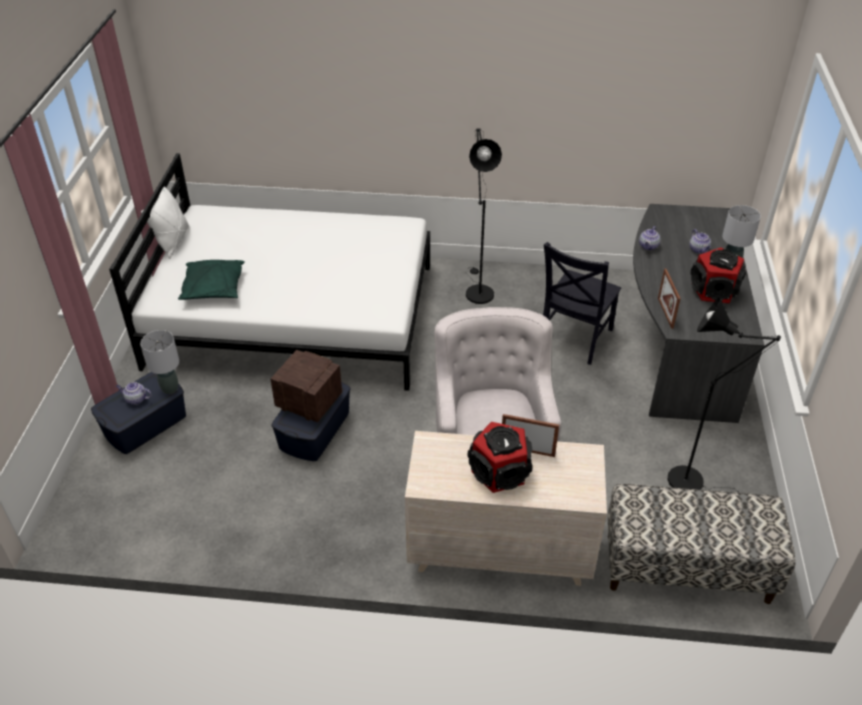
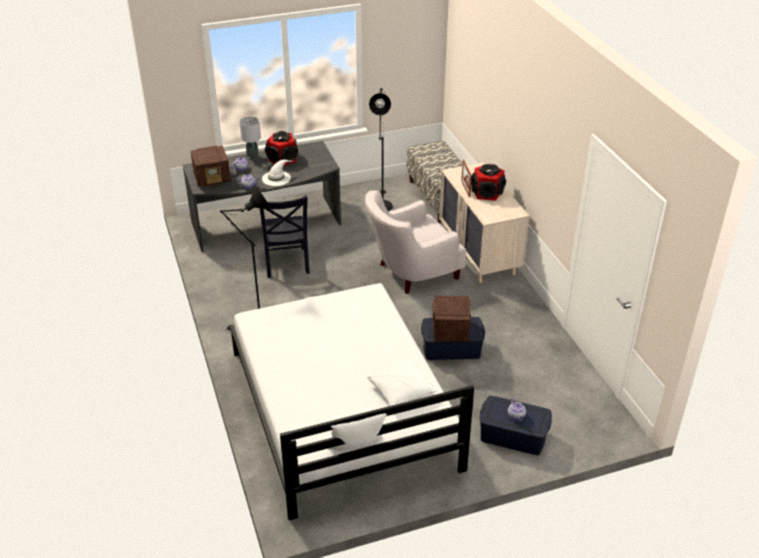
camera: 115 degrees left, 5 degrees down
(170, 388) = (492, 403): grey table lamp -> none
(213, 289) = (401, 391): green pillow -> white pillow
(574, 339) = (286, 264): black chair -> black chair turned 75 degrees clockwise
(660, 273) = (276, 178): none -> white hat
(665, 313) = (316, 171): picture frame -> none
(682, 223) = (213, 178): none -> radio

